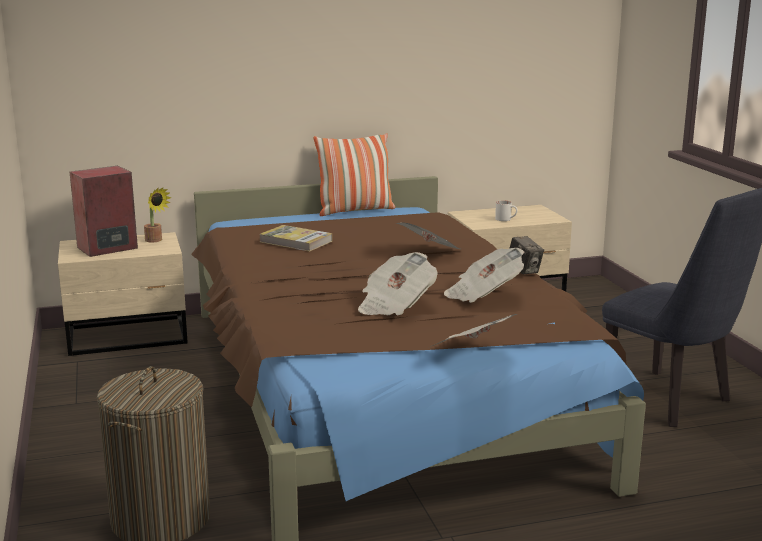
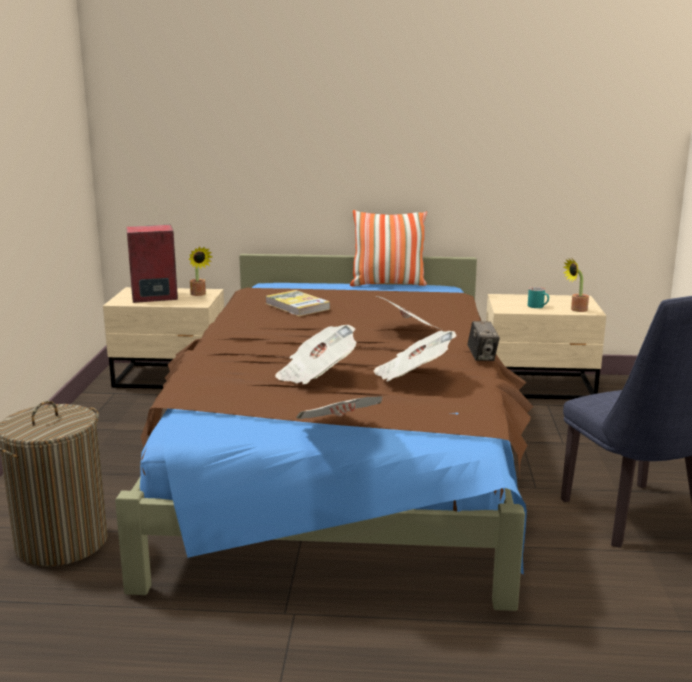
camera: 20 degrees right, 0 degrees up
(506, 219) = (538, 306): white mug -> turquoise mug
(541, 219) = (576, 310): none -> potted plant

